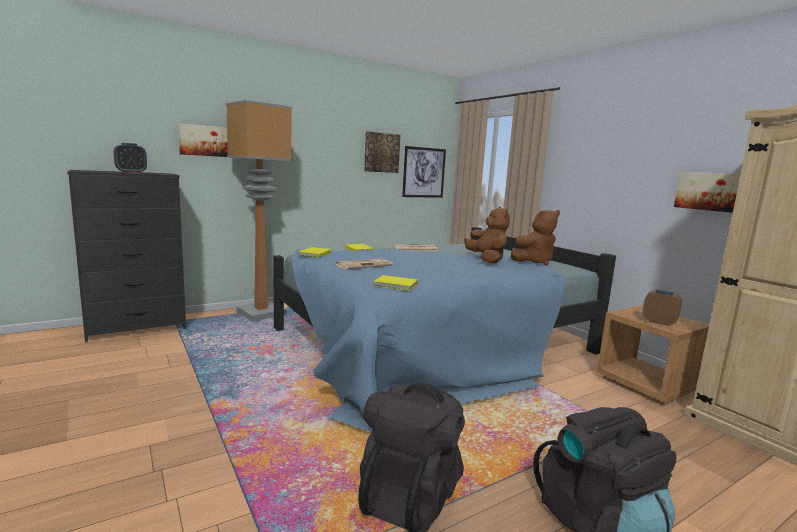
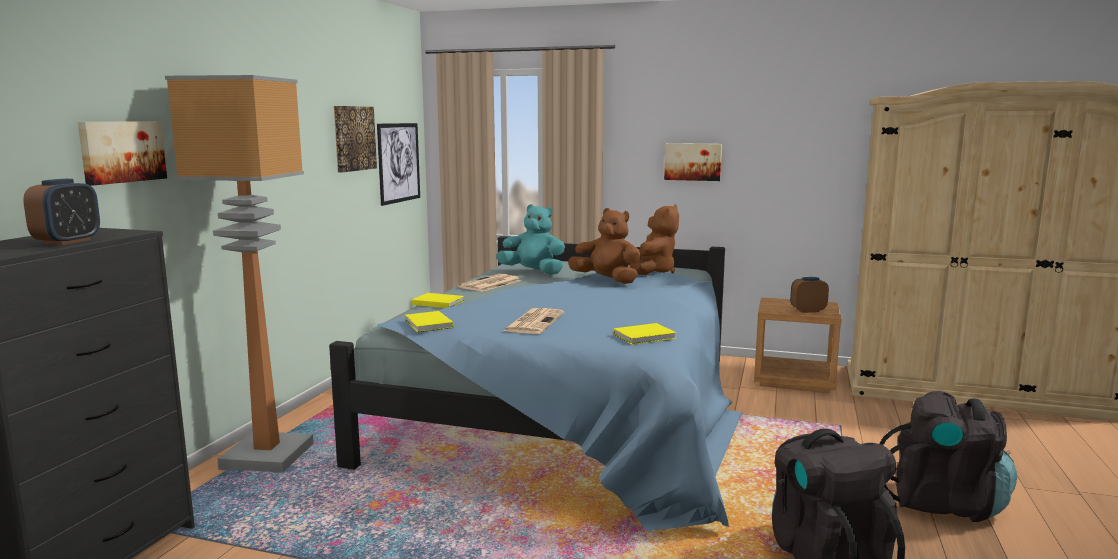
camera: 40 degrees left, 0 degrees up
(460, 249) = (533, 272): none -> turquoise plush toy
(708, 191) = (805, 167): picture -> picture (693, 161)

